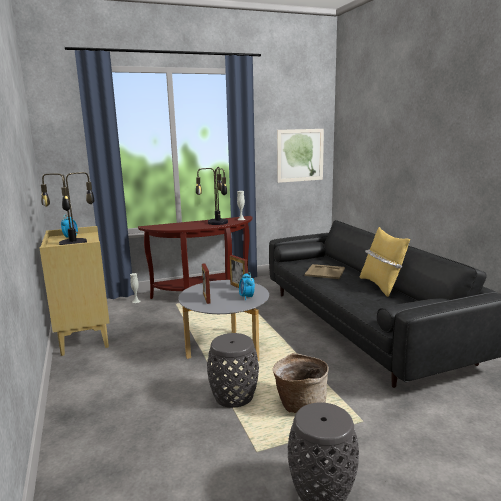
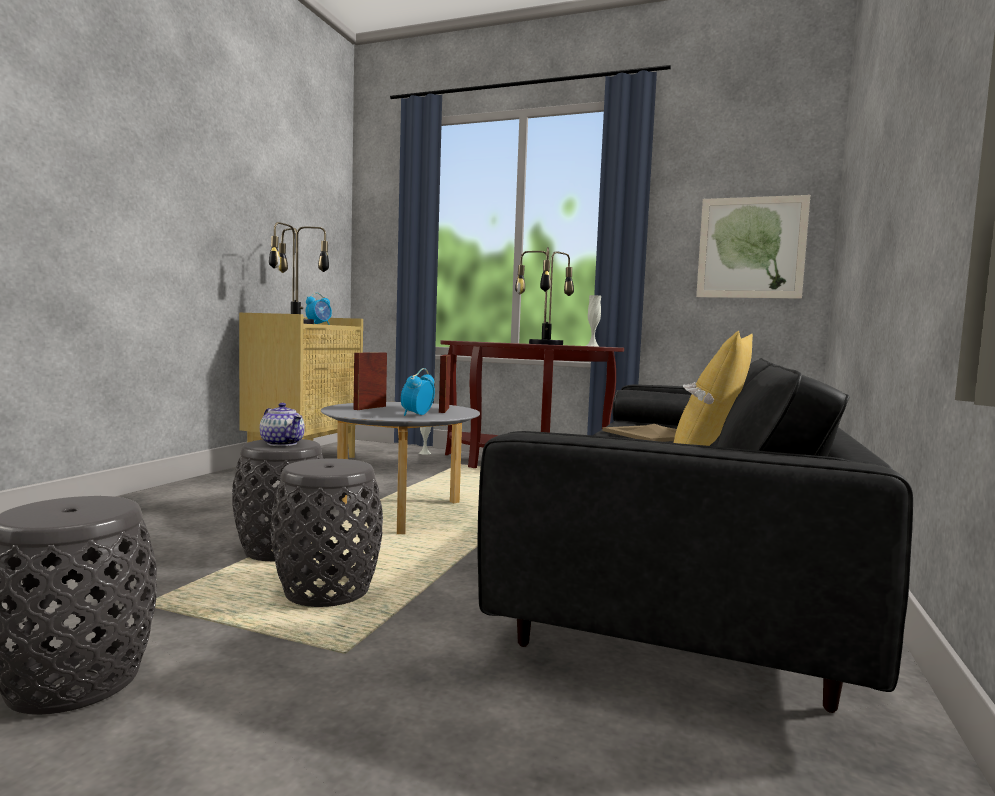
camera: 40 degrees right, 10 degrees down
(232, 341) = (282, 443): none -> teapot
(300, 403) = (327, 591): basket -> grey stool

